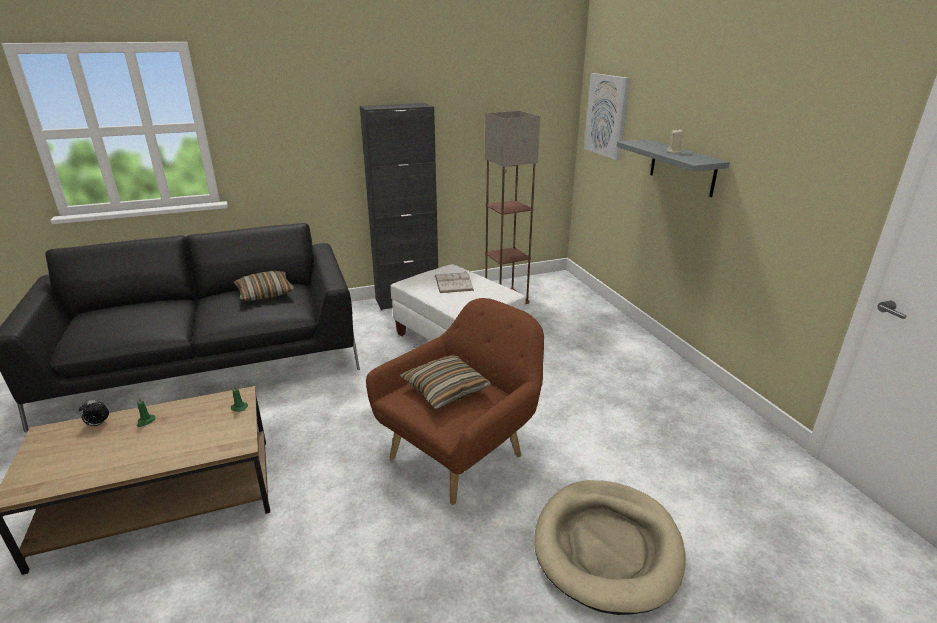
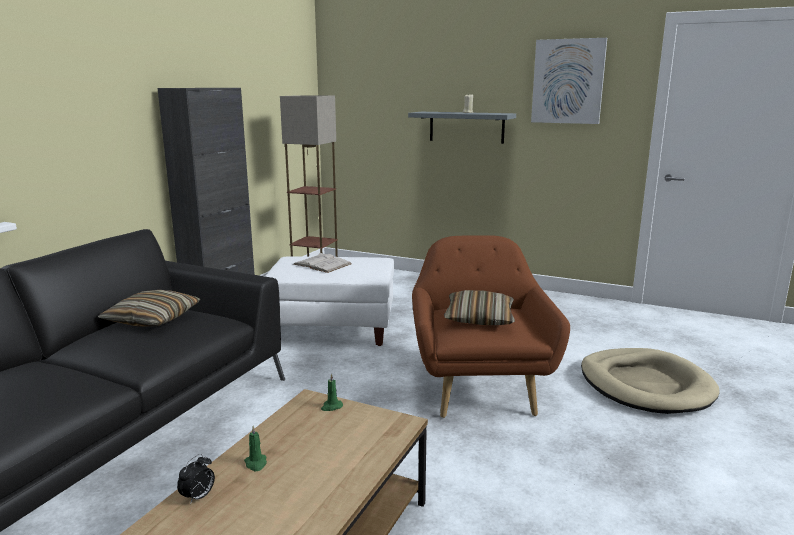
camera: 45 degrees left, 10 degrees down
(607, 115) = (361, 99): picture -> picture (568, 81)

